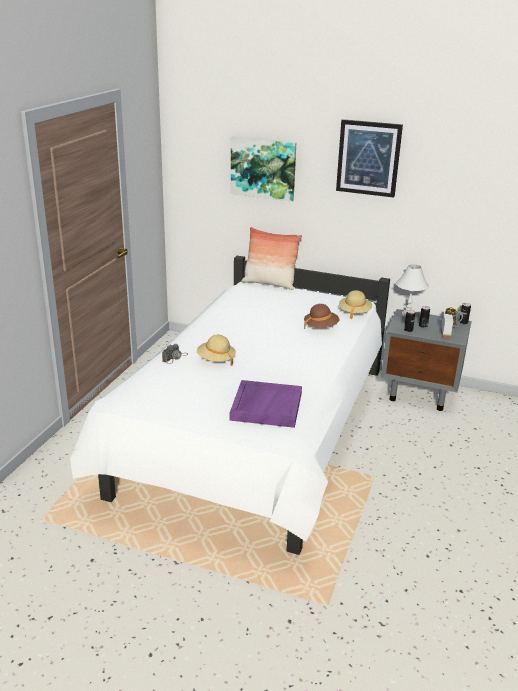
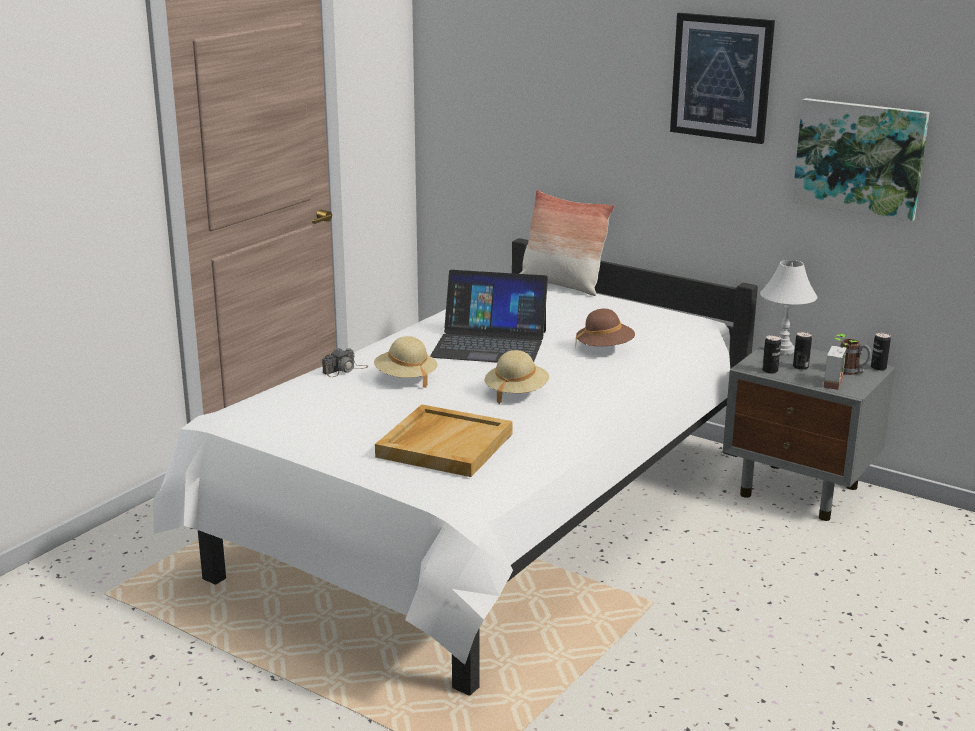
camera: 15 degrees right, 5 degrees down
(252, 330) = (489, 344): none -> laptop
(263, 168) = (560, 94): picture -> picture (859, 158)
(266, 406) = (444, 444): purple tray -> beige tray
(354, 312) = (677, 333): beige hat -> beige hat (516, 393)

